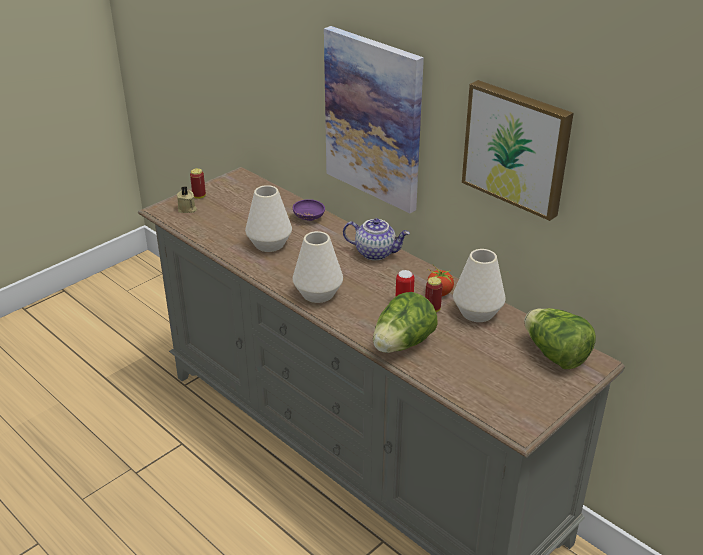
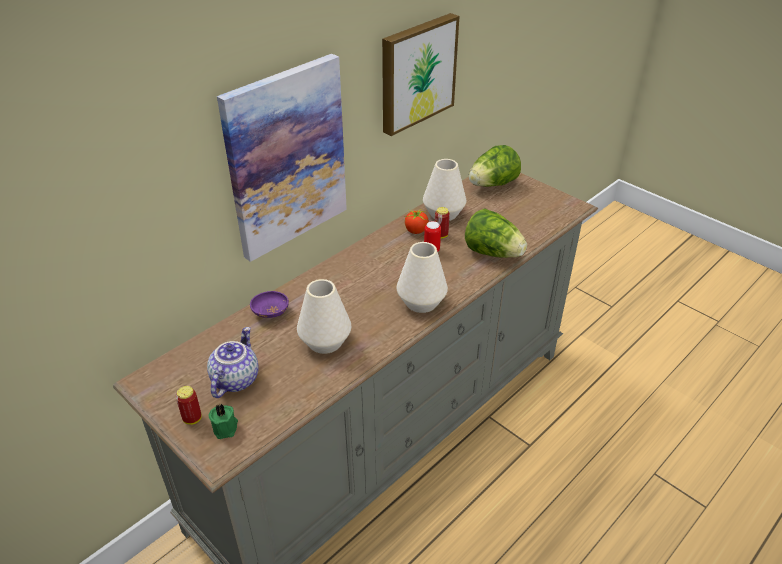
camera: 90 degrees left, 5 degrees up
(187, 209) = (226, 428): beige candle -> green candle
(376, 252) = (349, 265): teapot -> teapot (234, 379)

